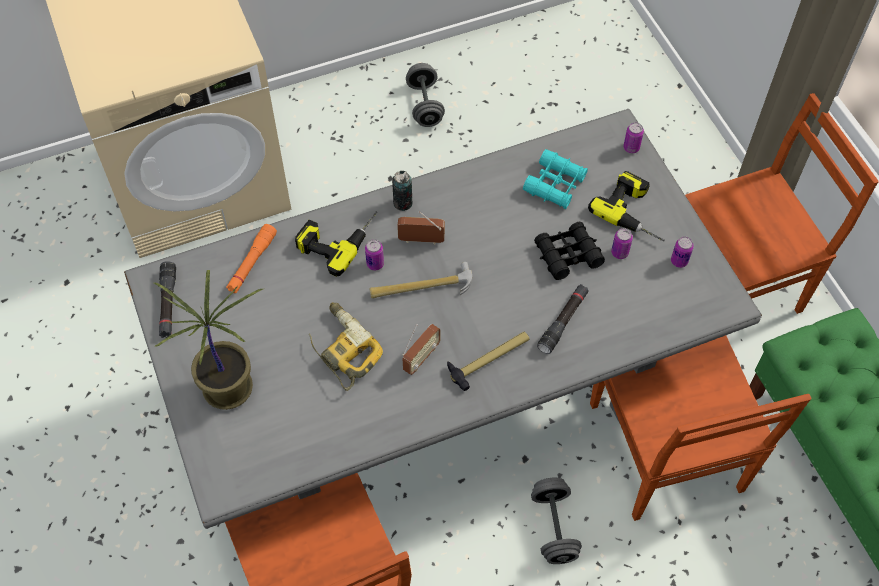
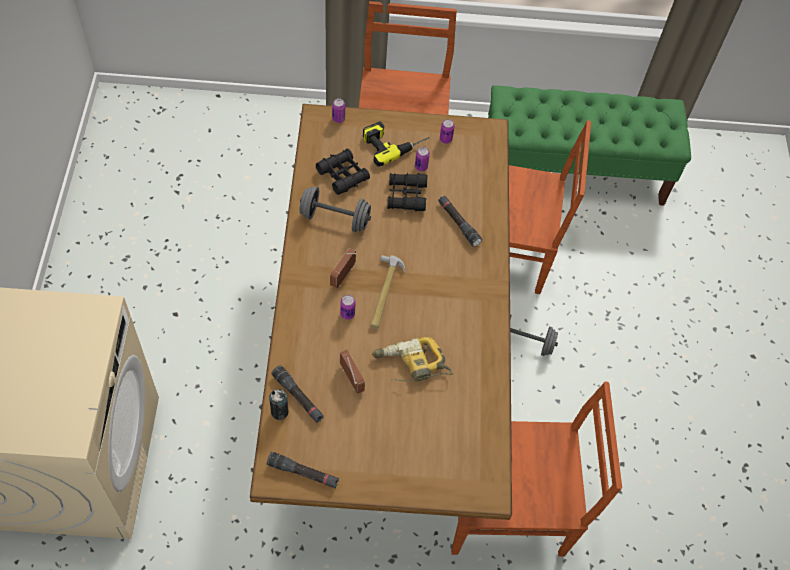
camera: 70 degrees left, 0 degrees up
(227, 387) = (404, 456): potted plant -> none
(252, 263) = (298, 397): orange flashlight -> black flashlight
(337, 237) = (308, 329): power drill -> none
(403, 203) = (302, 273): can -> can (279, 412)
(421, 358) = (444, 318): radio -> radio (351, 378)
(425, 105) = (119, 258): grey dumbbell -> grey dumbbell (335, 218)
(440, 389) = (384, 363): grey dining table -> brown dining table
(489, 359) = (466, 278): hammer -> none
(555, 184) = (343, 175): turquoise binoculars -> black binoculars

